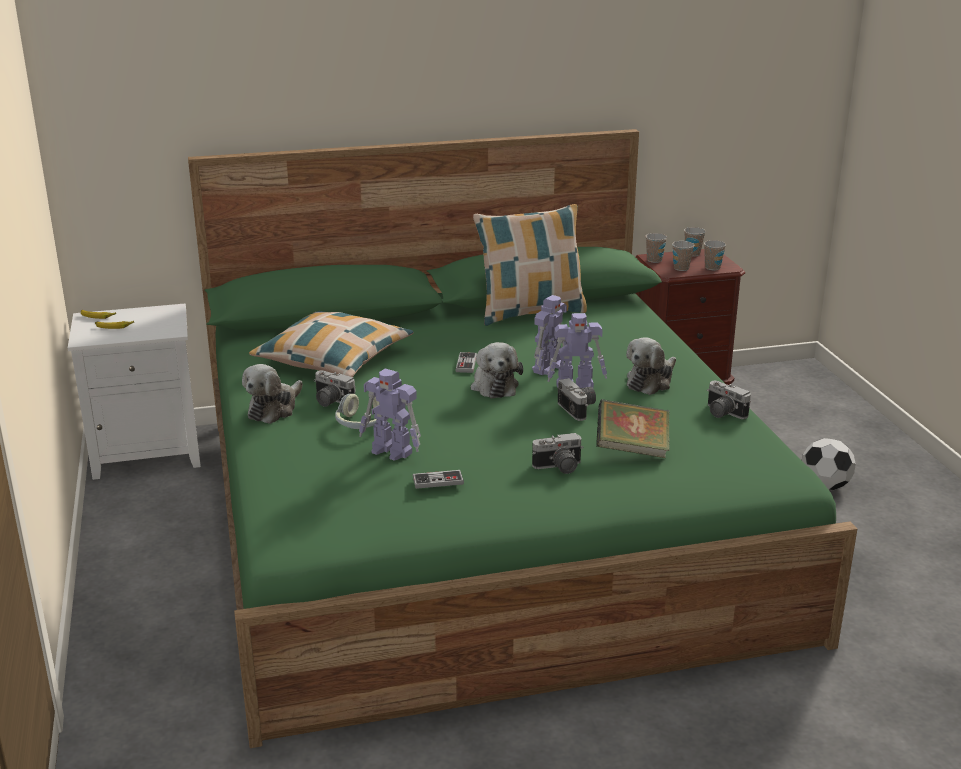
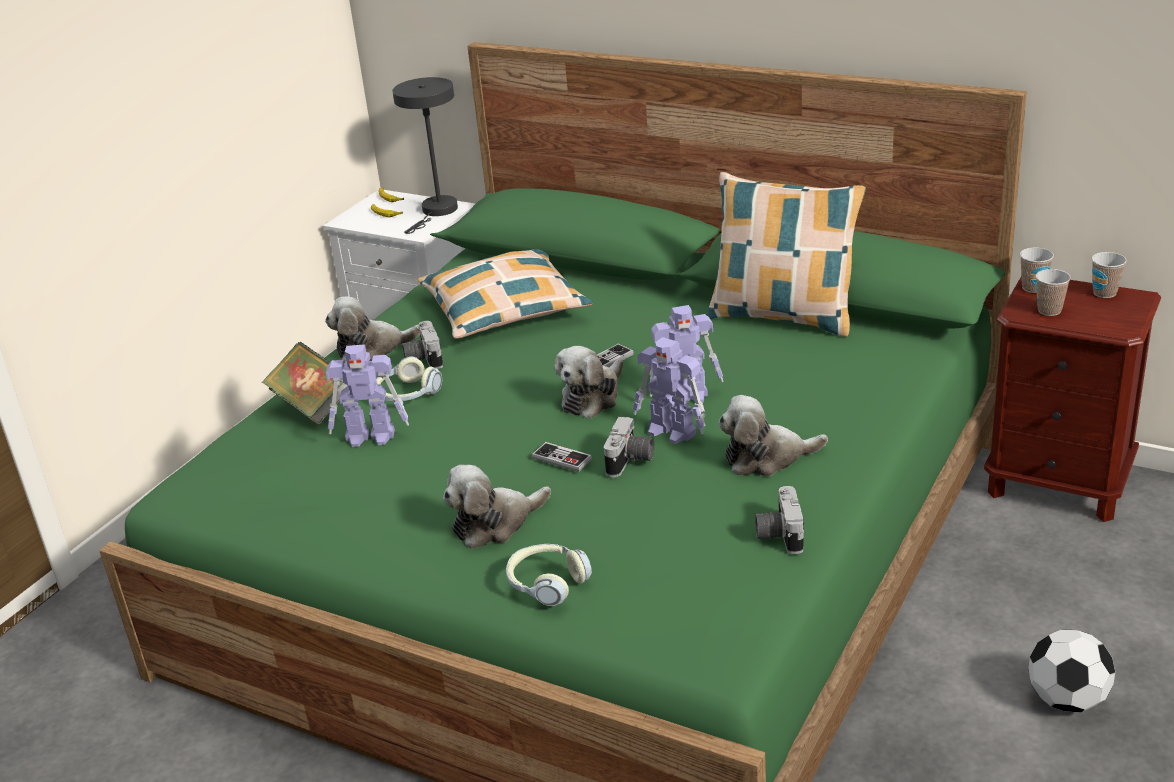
camera: 45 degrees right, 5 degrees up
(160, 315) = (437, 212): none -> grey table lamp
(392, 451) = (371, 436): toy robot -> toy robot turned 75 degrees counterclockwise
(438, 481) = (361, 487): game controller -> game controller (562, 459)
(558, 468) = (495, 523): camera -> plush toy
(632, 449) = (599, 535): book -> book (313, 405)
(649, 482) = (547, 583): none -> headphones
(712, 267) = (1096, 322): cup -> none

